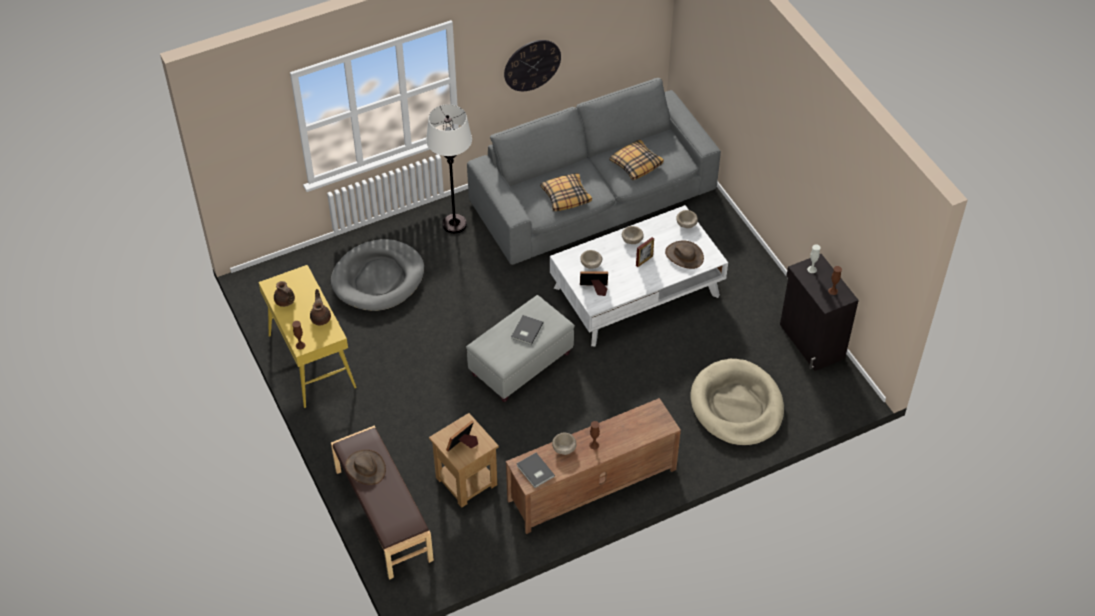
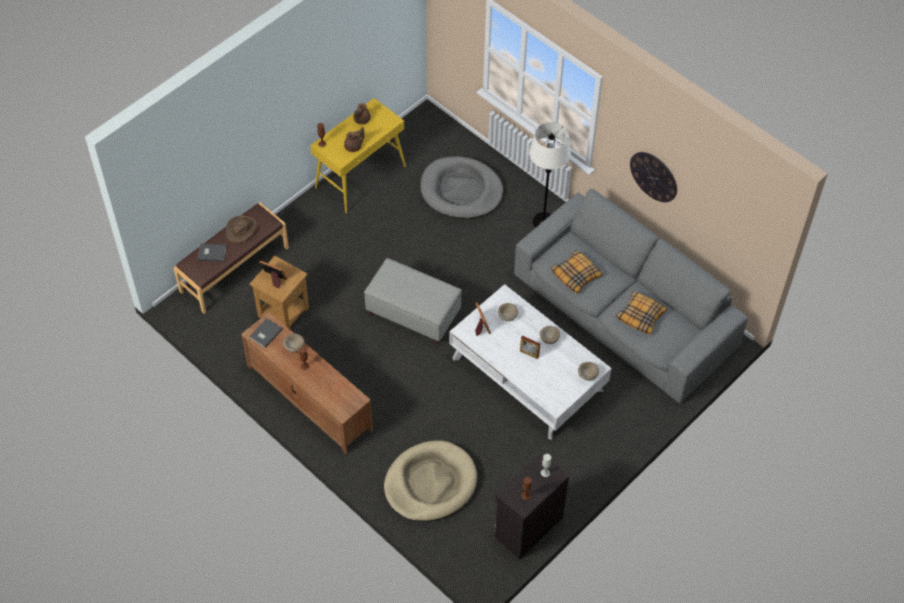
camera: 70 degrees right, 5 degrees up
(526, 331) = (416, 292): grey book -> grey book (211, 253)
(684, 256) = (548, 383): brown hat -> none

